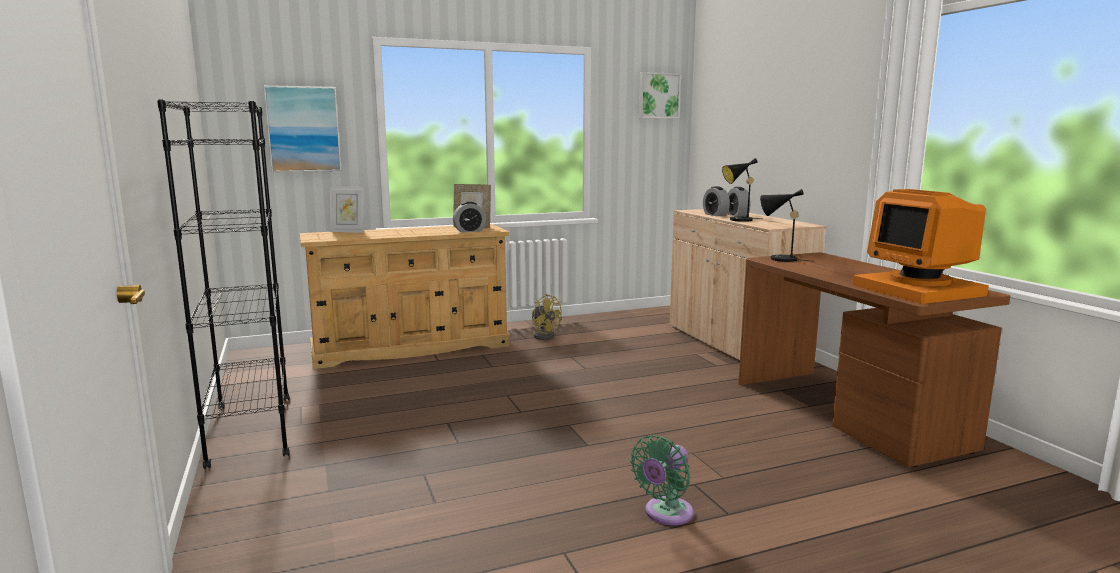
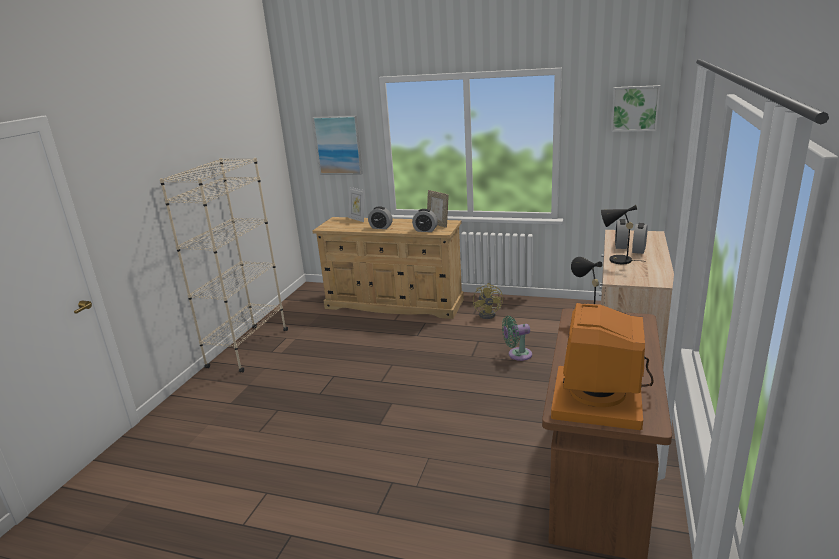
camera: 40 degrees right, 10 degrees up
(251, 431) = (248, 348): black bookcase -> beige bookcase
(402, 233) = (381, 227): none -> alarm clock
(665, 514) = (345, 495): green fan -> green fan (517, 355)

